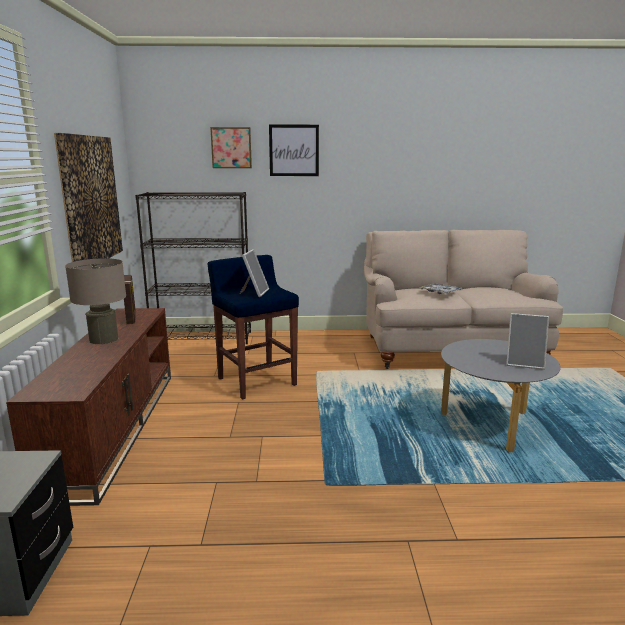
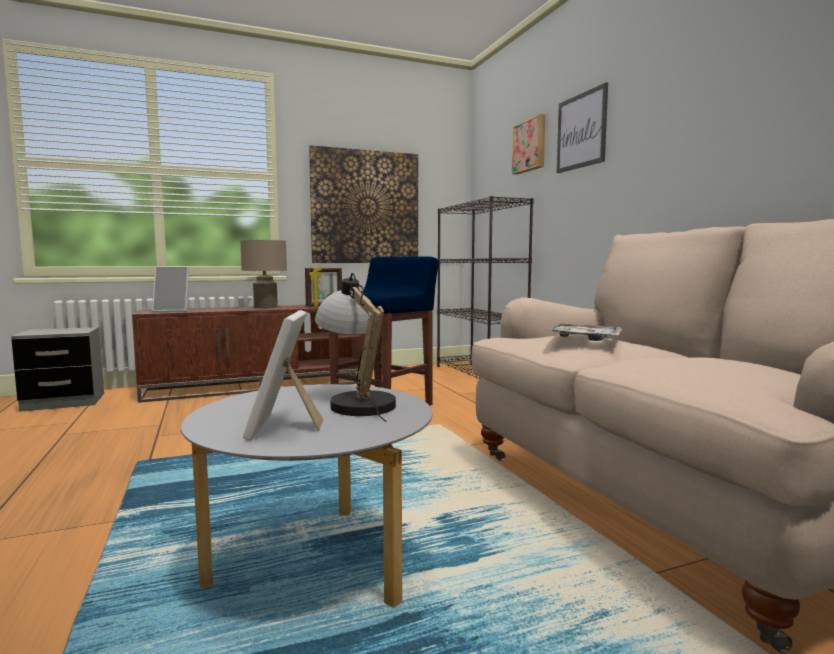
camera: 70 degrees right, 10 degrees down
(254, 292) = (373, 291): picture frame -> picture frame (173, 310)
(483, 349) = (356, 402): none -> table lamp

